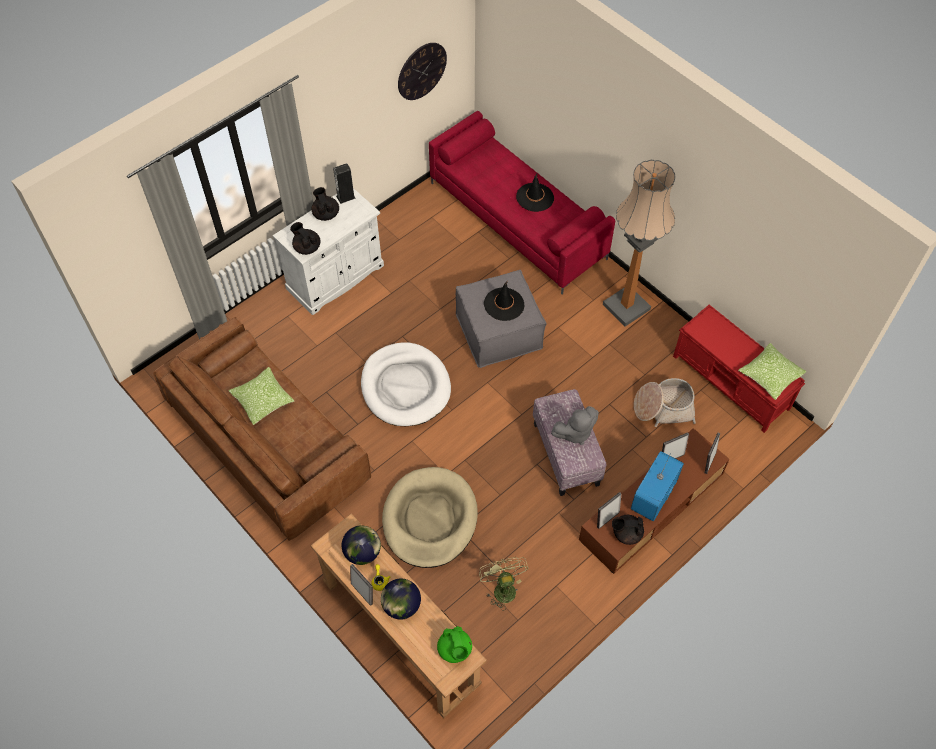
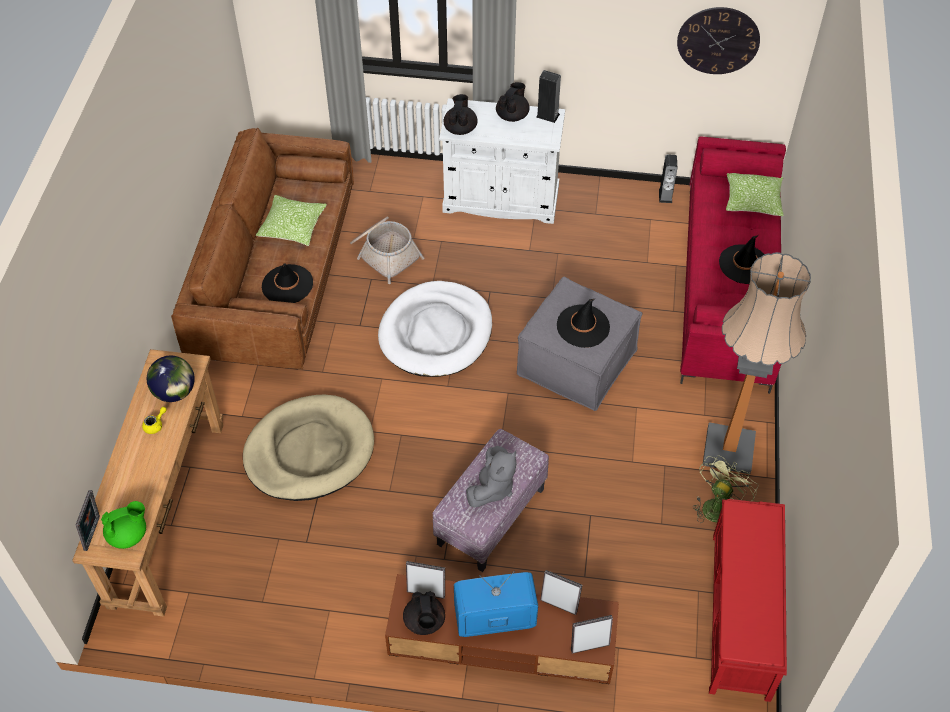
camera: 50 degrees right, 5 degrees down
(310, 436) = (287, 285): none -> black hat
(363, 592) = (133, 420): picture frame -> picture frame (94, 533)
(401, 606) = (142, 459): globe -> none
(421, 196) = (665, 195): none -> speaker
(455, 650) = (128, 535): green teapot -> green teapot turned 150 degrees counterclockwise
(502, 588) = (286, 563): green fan -> green fan (717, 505)
(575, 432) = (492, 488): grey plush toy -> grey plush toy turned 90 degrees counterclockwise
(626, 533) = (424, 622): black teapot -> black teapot turned 150 degrees counterclockwise
(663, 408) = (637, 569): basket -> basket (384, 254)
(770, 375) = (753, 627): pillow -> pillow (752, 200)

